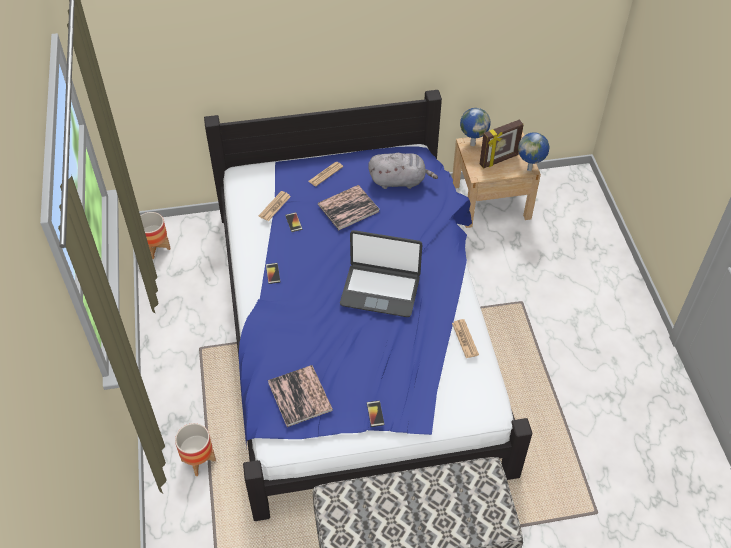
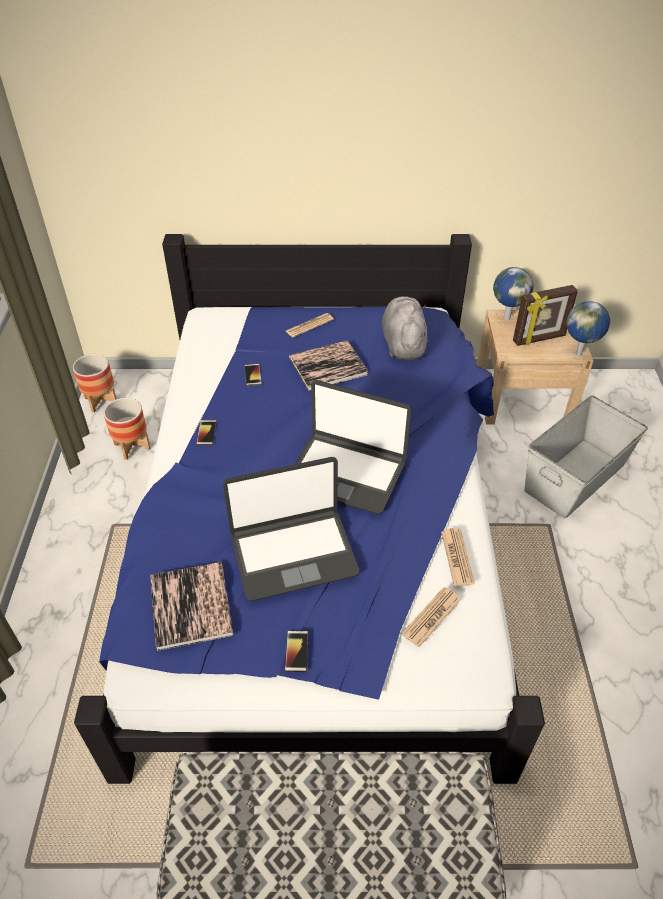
camera: 10 degrees right, 5 degrees down
(198, 460) = (60, 676): planter -> planter (132, 446)
(274, 206) = (234, 354): newspaper -> newspaper (431, 617)
(357, 352) = (293, 553): none -> laptop
(399, 181) = (403, 343): grey plush toy -> grey plush toy turned 105 degrees counterclockwise
(537, 262) = (575, 477): none -> grey storage box

